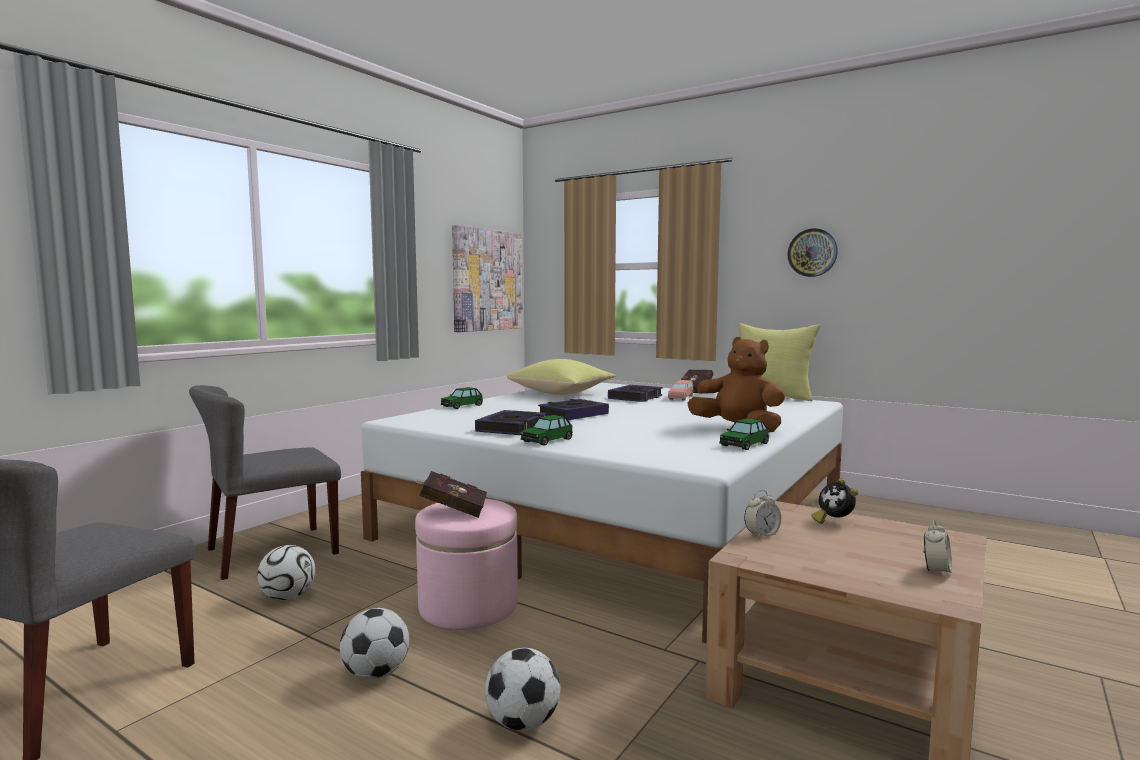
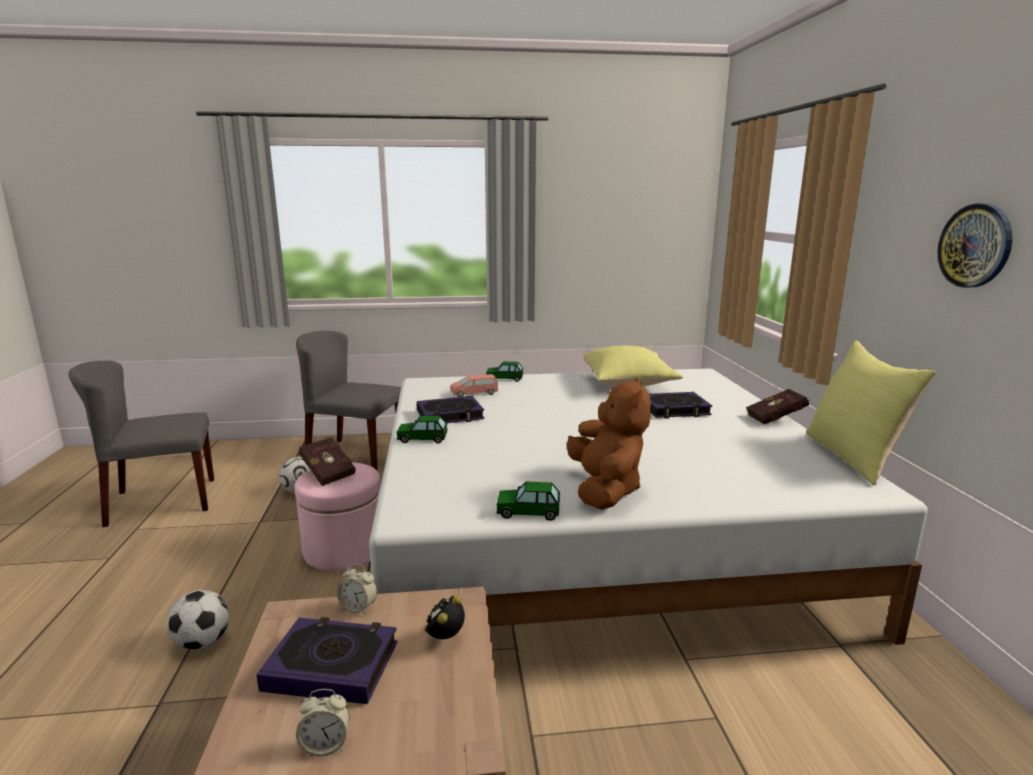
camera: 50 degrees right, 10 degrees up
(376, 674) = (230, 564): football -> none
(487, 280) = (649, 243): picture -> none
(573, 414) = (541, 415): book -> book (332, 666)
(681, 398) = (721, 425): pink toy car -> pink toy car (474, 393)

